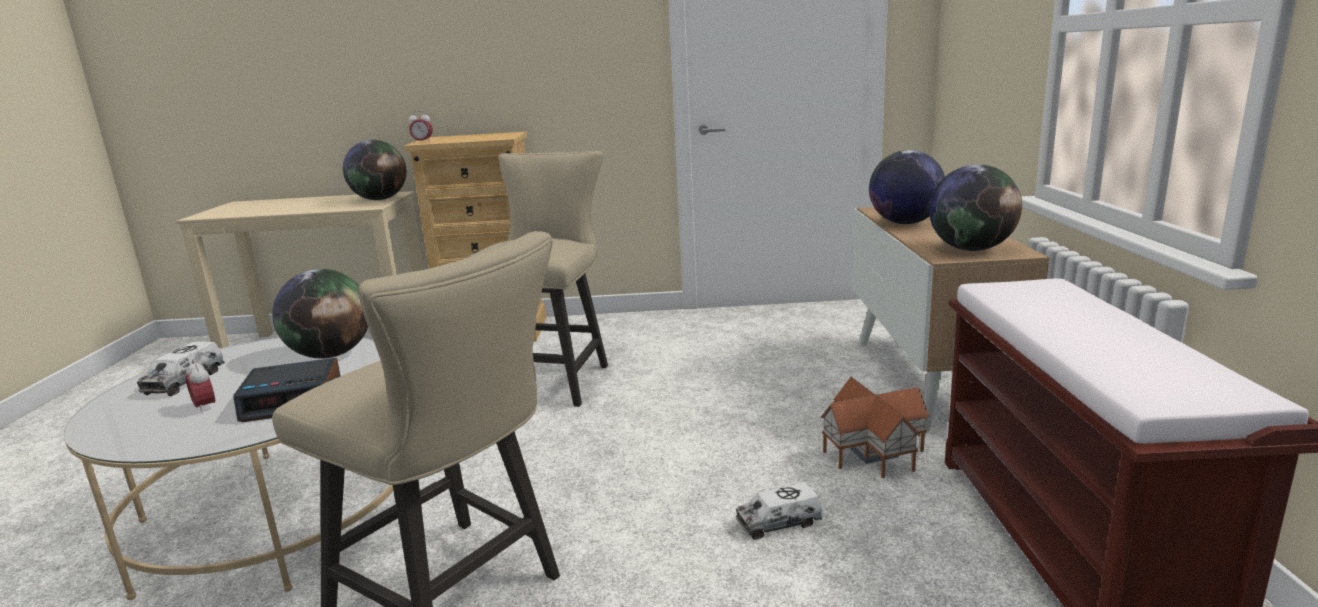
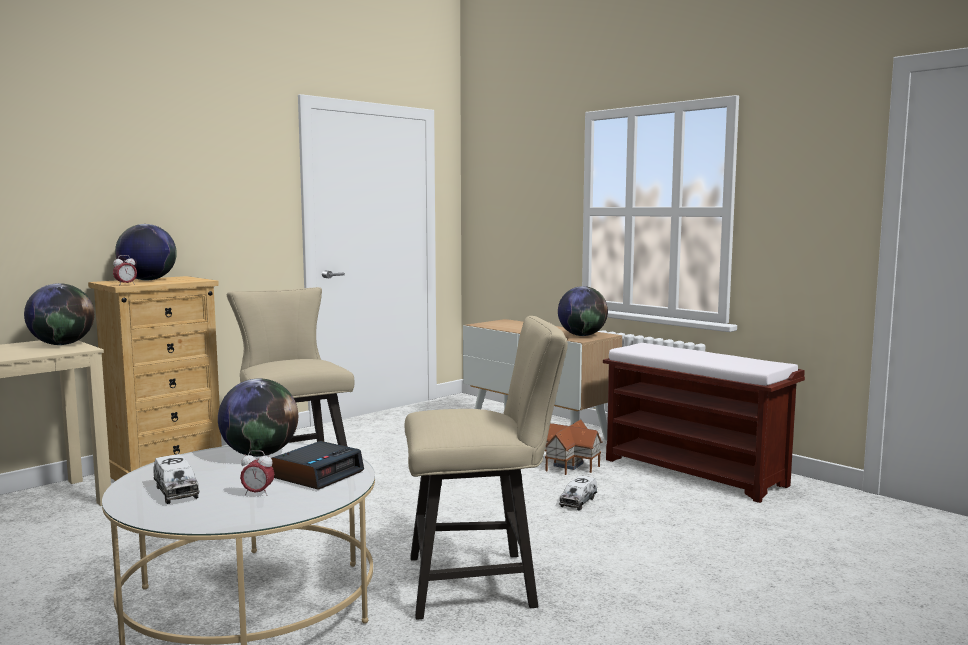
camera: 45 degrees left, 10 degrees down
(904, 223) = (516, 329): globe -> globe (147, 280)

